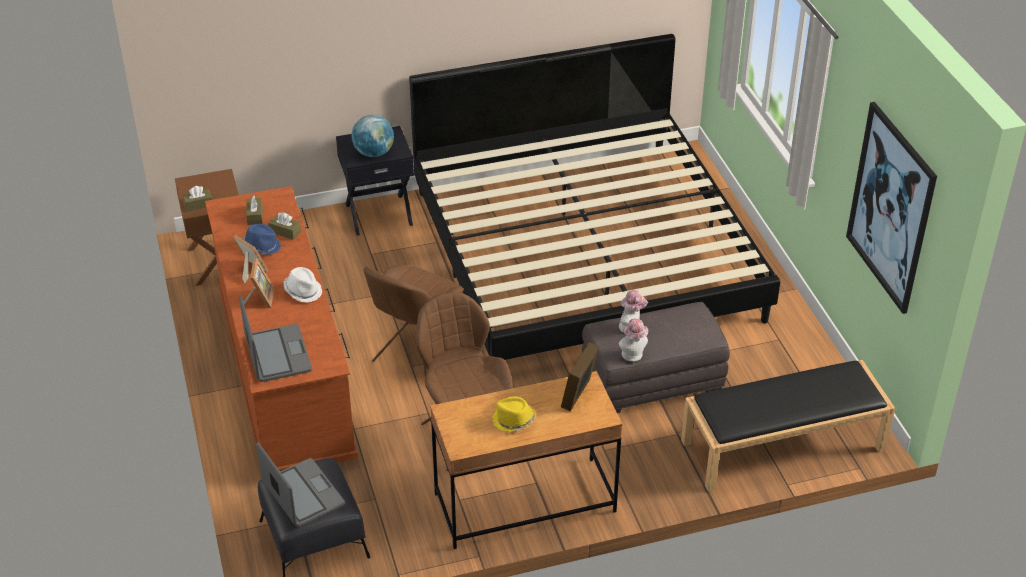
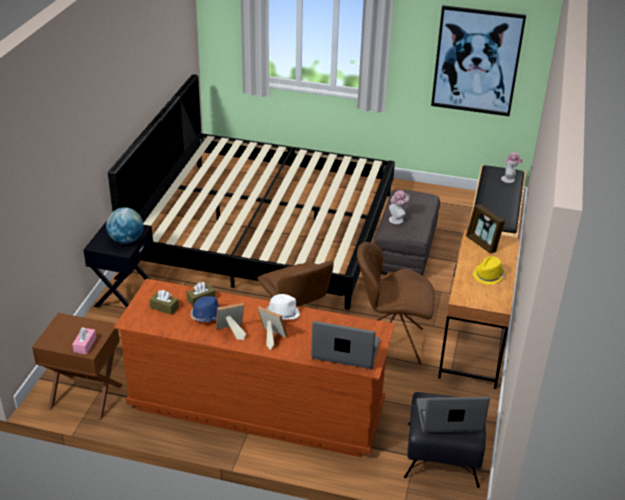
camera: 60 degrees left, 5 degrees down
(198, 205) = (85, 345): brown tissue box -> pink tissue box
(633, 356) = (424, 228): hat -> hat (509, 179)

